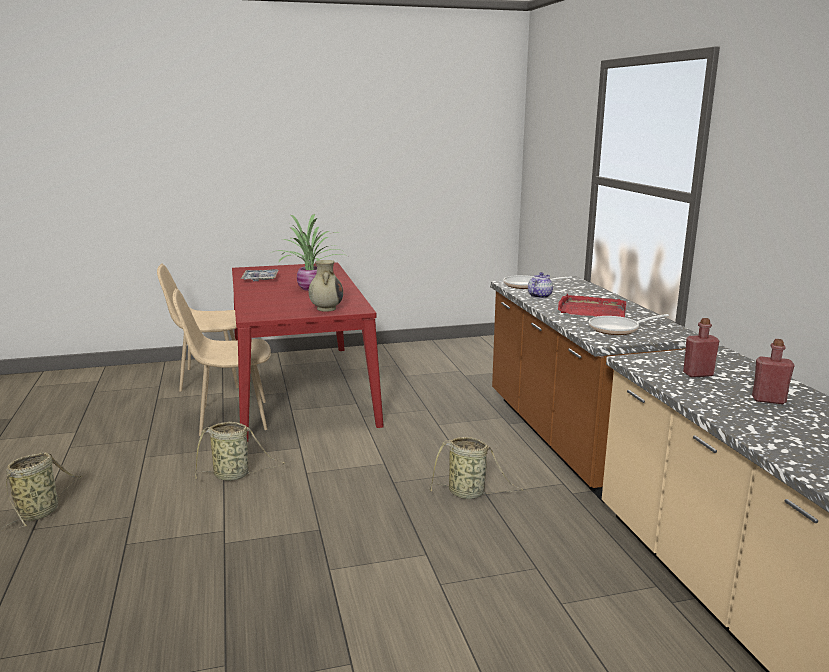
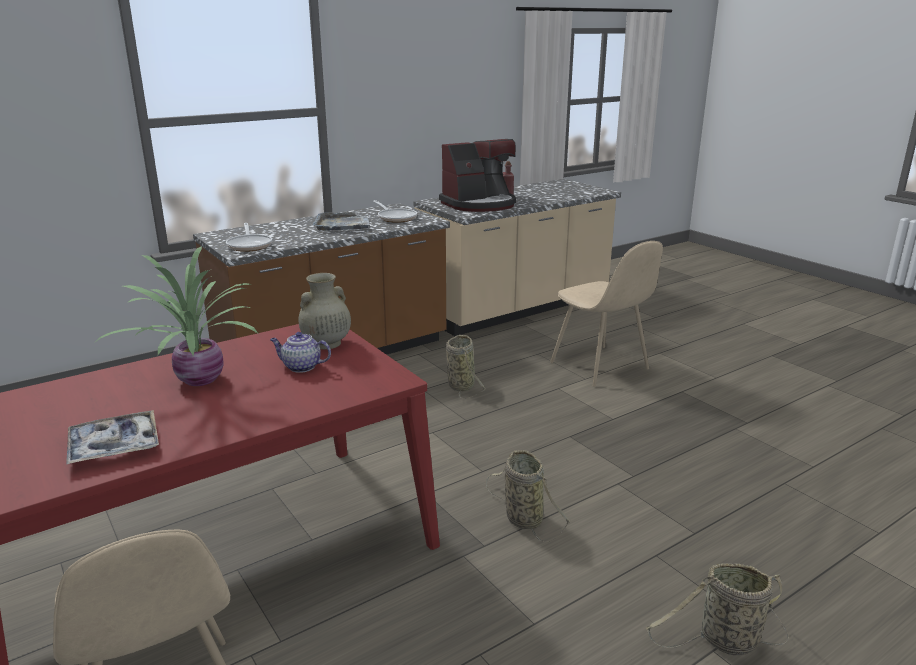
camera: 110 degrees left, 5 degrees up
(231, 418) = (365, 590): beige chair -> beige chair (601, 367)
(539, 296) = (296, 239): teapot -> teapot (301, 367)
(591, 310) = (342, 224): red tray -> grey tray
(698, 374) = (479, 204): red bottle -> coffee machine

